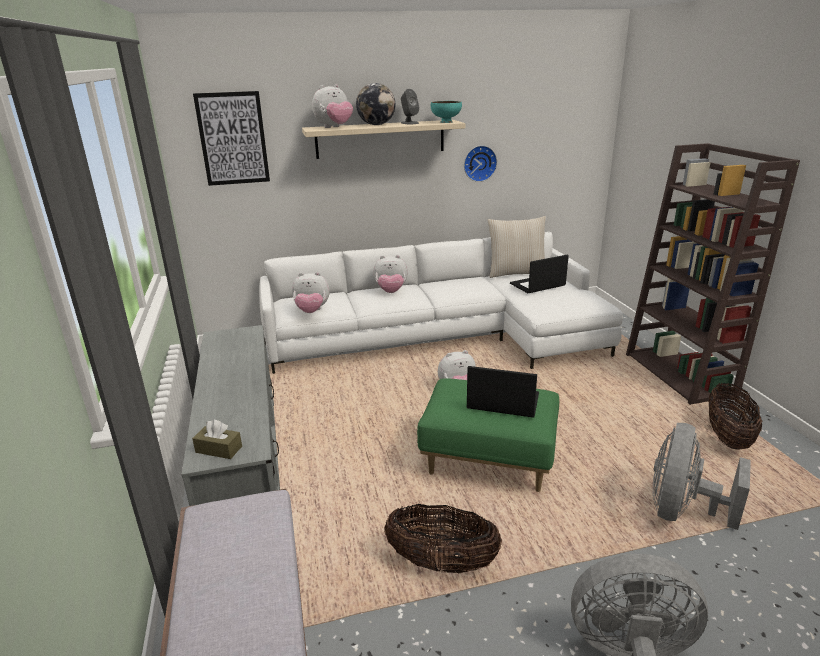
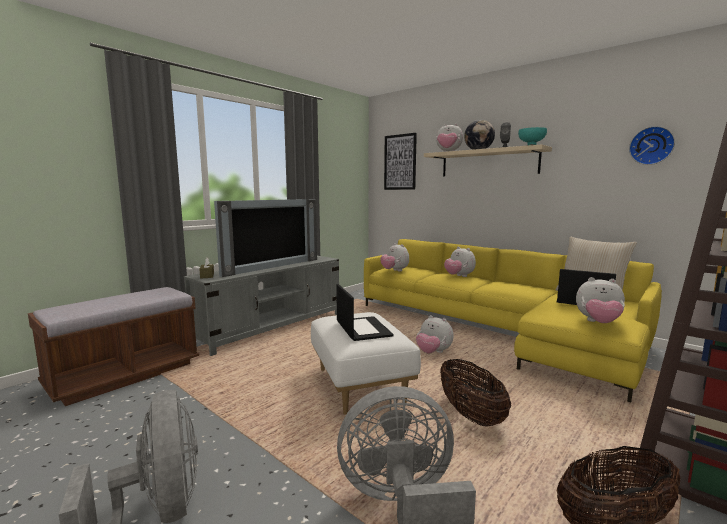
camera: 55 degrees right, 15 degrees down
(233, 383) = (270, 266): none -> television
(442, 563) = (235, 398): basket -> basket (471, 415)
(445, 337) = (496, 330): white sofa -> yellow sofa
(479, 163) = (575, 186): wall clock -> wall clock (651, 146)
(489, 460) = (361, 385): green ottoman -> white ottoman
(585, 303) = (598, 323): none -> plush toy

